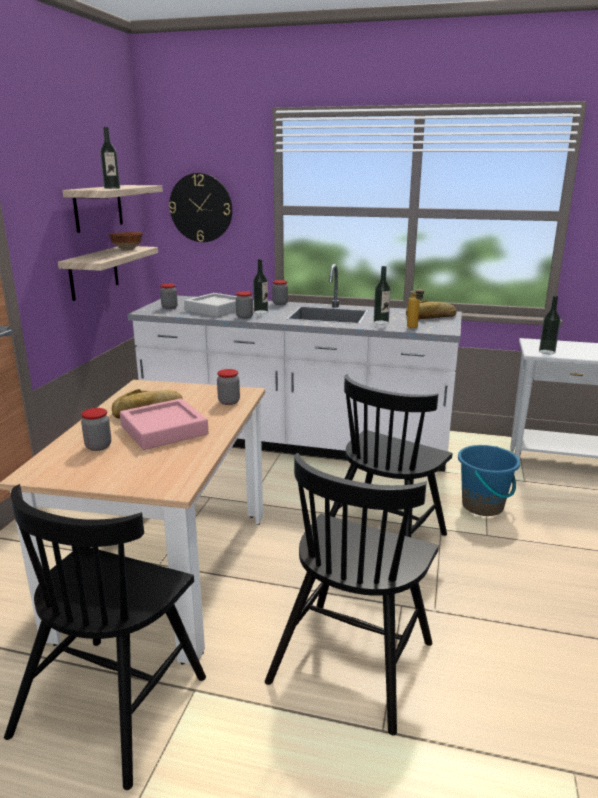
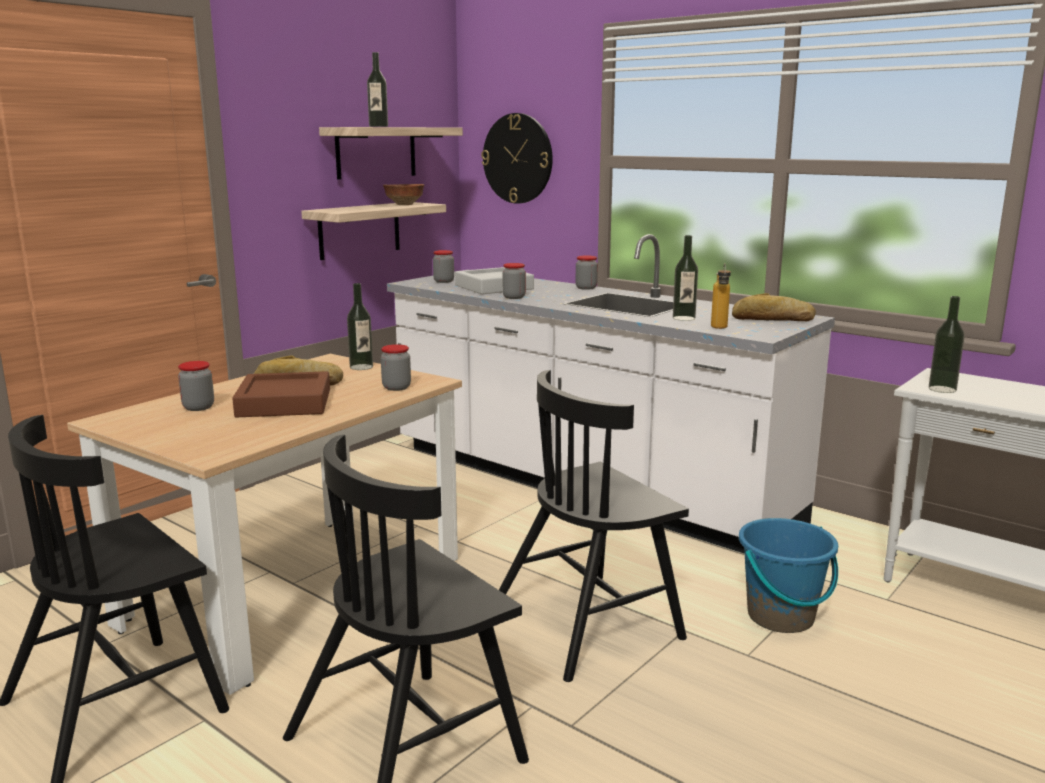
camera: 25 degrees right, 5 degrees down
(164, 430) = (284, 403): pink tray -> brown tray
(261, 312) = (544, 294): bottle -> bottle (361, 367)

